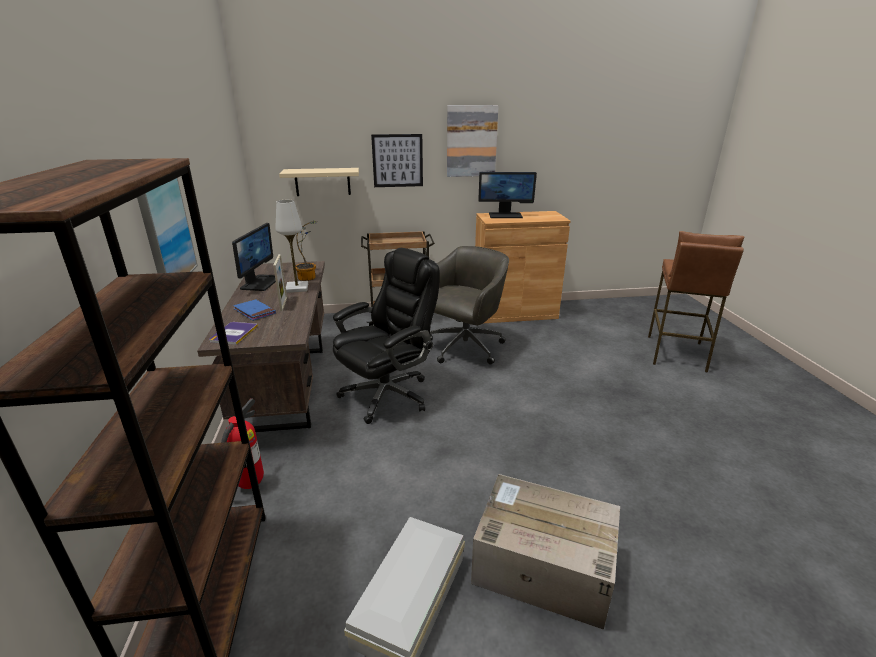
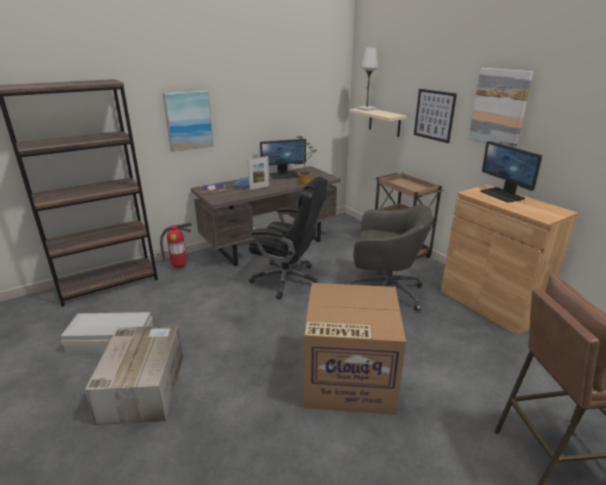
camera: 65 degrees right, 0 degrees up
(297, 288) = (285, 184): white table lamp -> white table lamp (366, 109)
(580, 405) = (348, 379): none -> cardboard box

